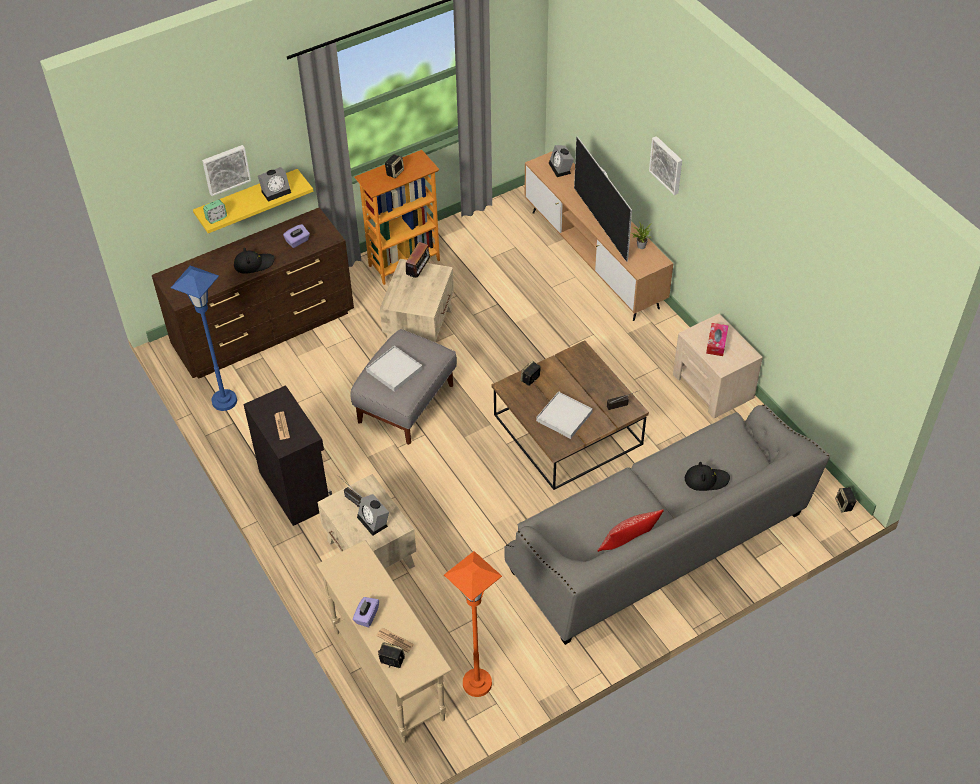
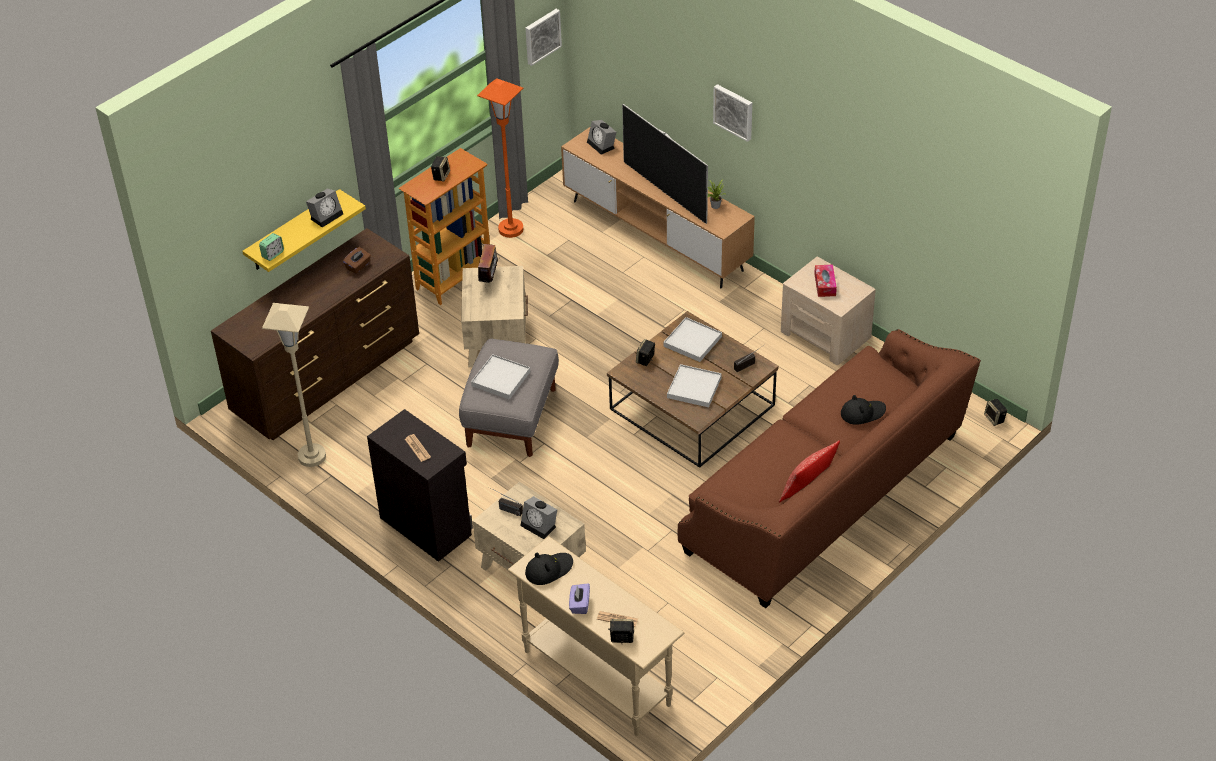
camera: 15 degrees left, 5 degrees down
(224, 401) = (312, 456): blue floor lamp -> beige floor lamp
(225, 169) = (272, 199): picture -> picture (541, 36)
(253, 264) = (319, 297): black hat -> black hat (548, 570)
(297, 241) = (358, 266): purple tissue box -> brown tissue box
(477, 683) = (690, 664): orange floor lamp -> orange floor lamp (511, 229)
(579, 371) = (692, 341): none -> white tray
(659, 545) = (825, 496): grey sofa -> brown sofa

